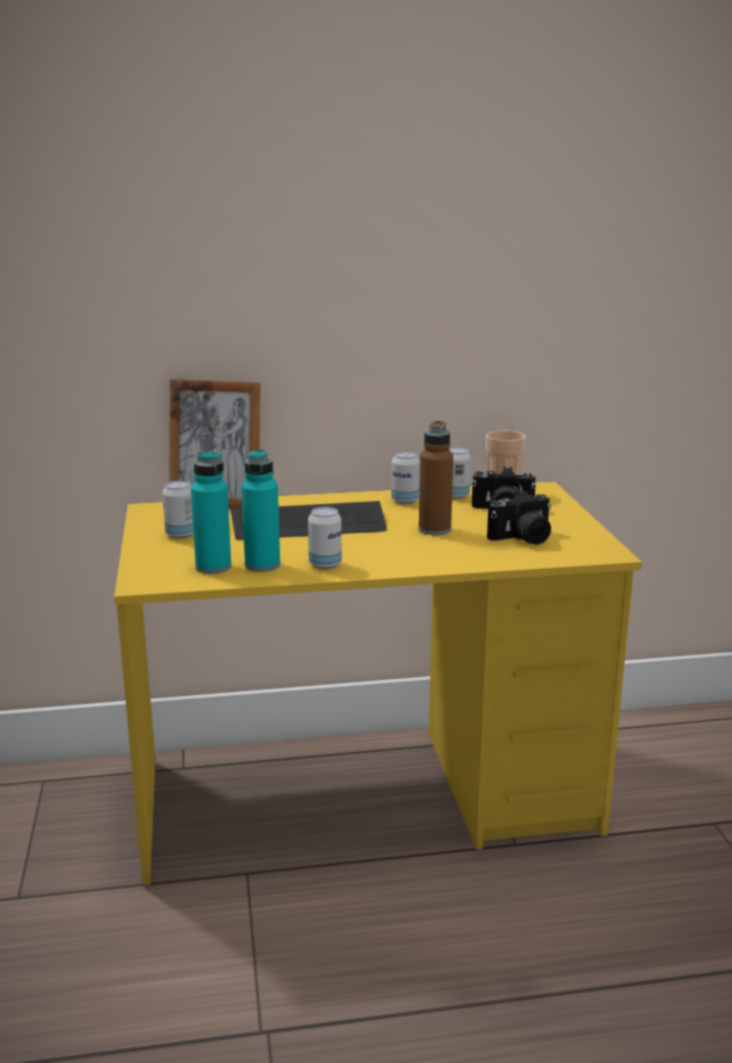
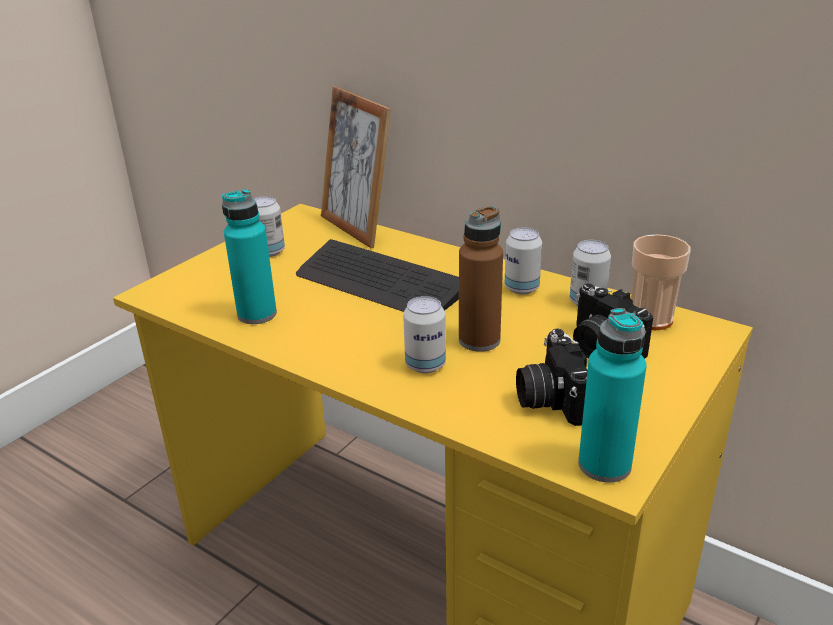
camera: 45 degrees right, 10 degrees up
(213, 567) = (222, 299): turquoise bottle -> turquoise bottle (604, 465)
(325, 565) = (301, 338): can -> can (425, 365)
(523, 538) = (549, 399): camera -> camera turned 60 degrees clockwise

